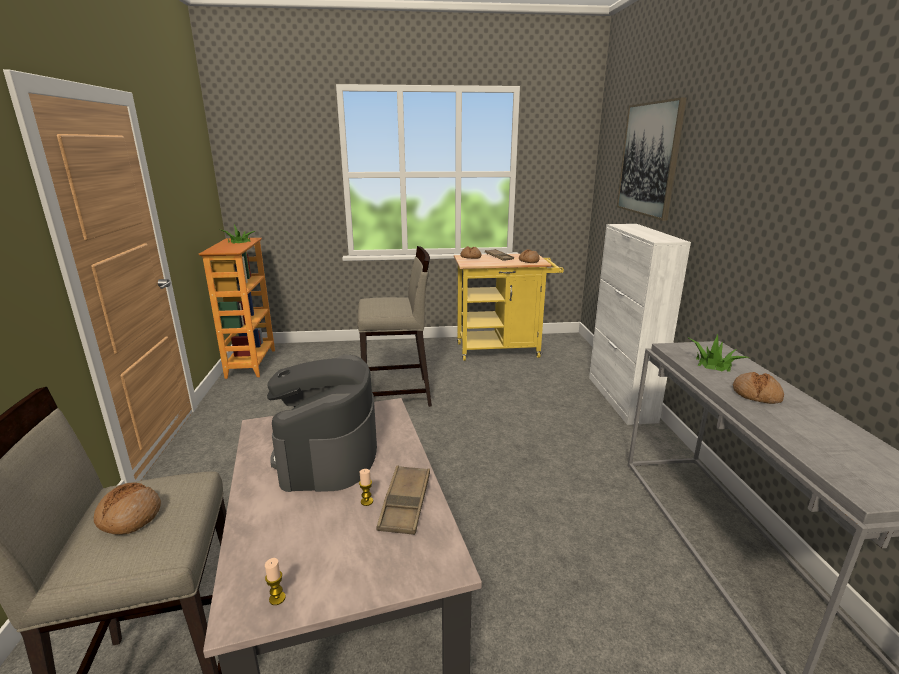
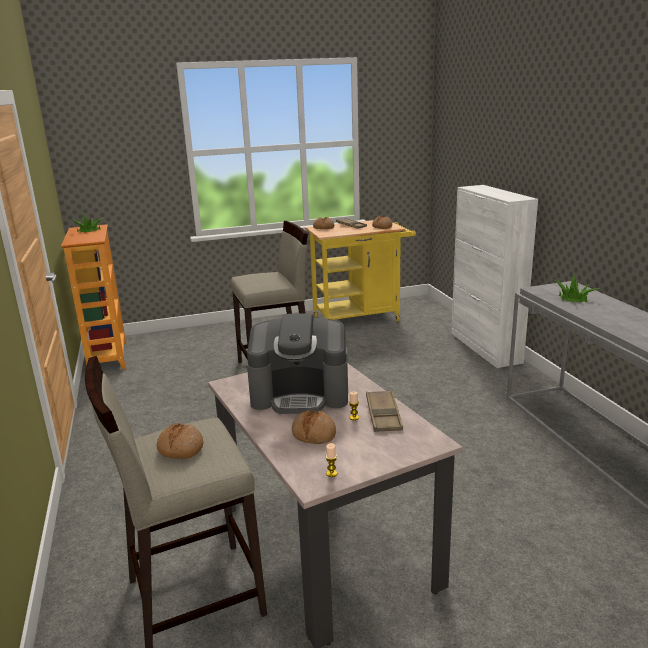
camera: 10 degrees left, 0 degrees up
(328, 454) = (301, 394): coffee machine -> coffee machine turned 75 degrees counterclockwise
(649, 159) = (490, 126): picture -> none
(756, 394) = (610, 315): bread -> bread (314, 434)

